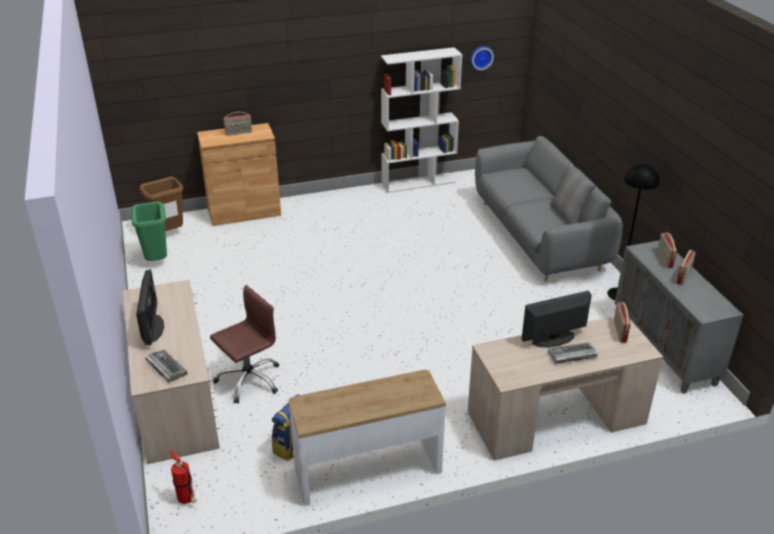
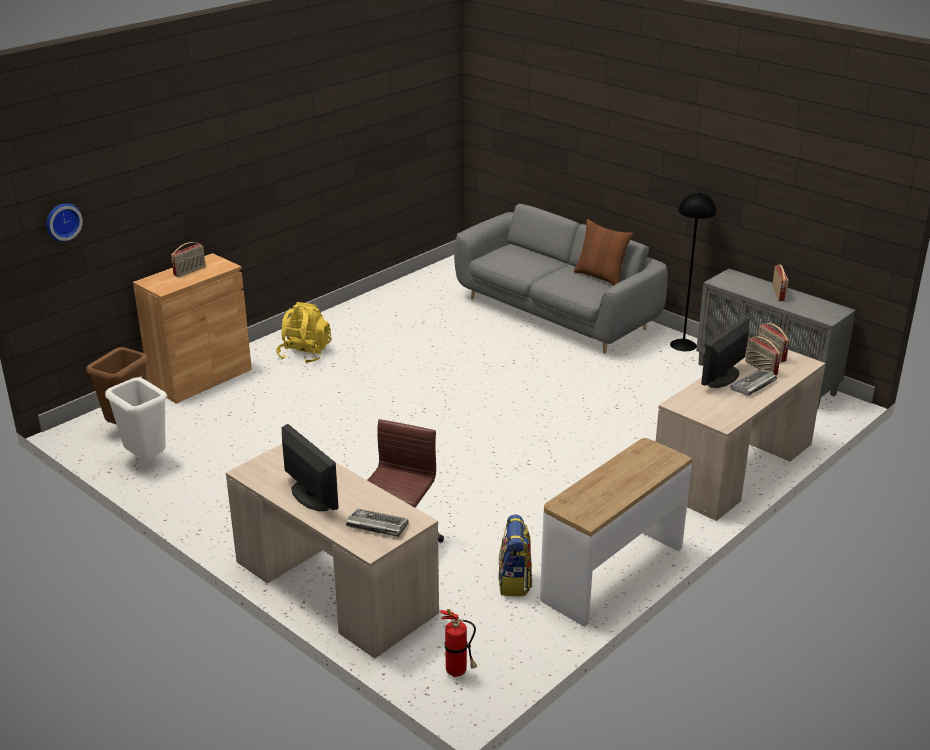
camera: 30 degrees left, 5 degrees down
(157, 261) = (146, 460): green trash can -> white trash can
(326, 214) = (305, 354): none -> yellow backpack
(418, 182) = (377, 295): white bookcase -> none
(481, 57) = (421, 129): wall clock -> wall clock (62, 221)
(568, 215) = (600, 277): grey pillow -> brown pillow
(664, 259) = (748, 284): radio -> radio (760, 368)

